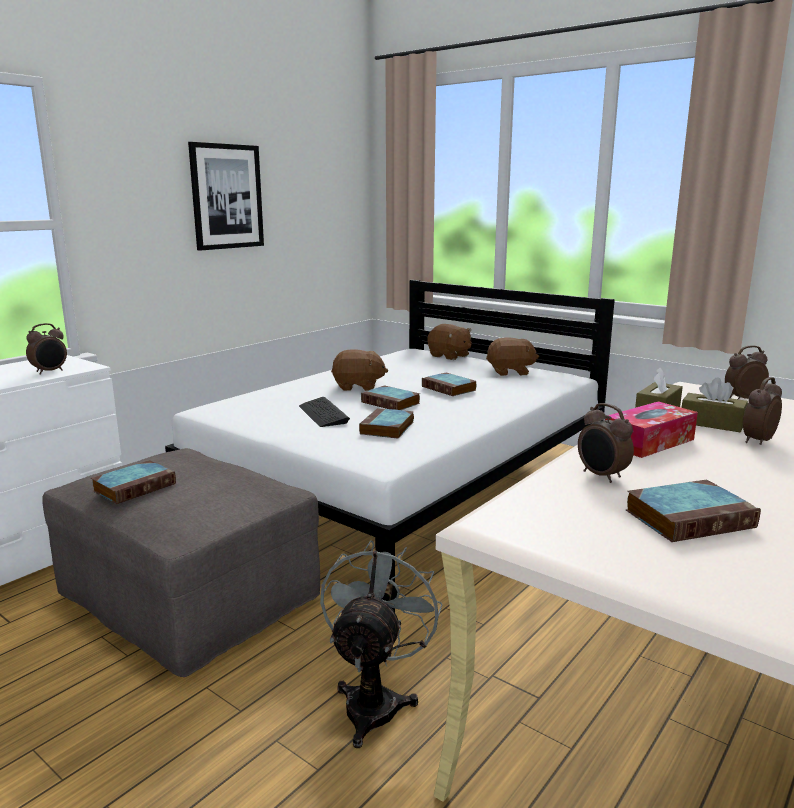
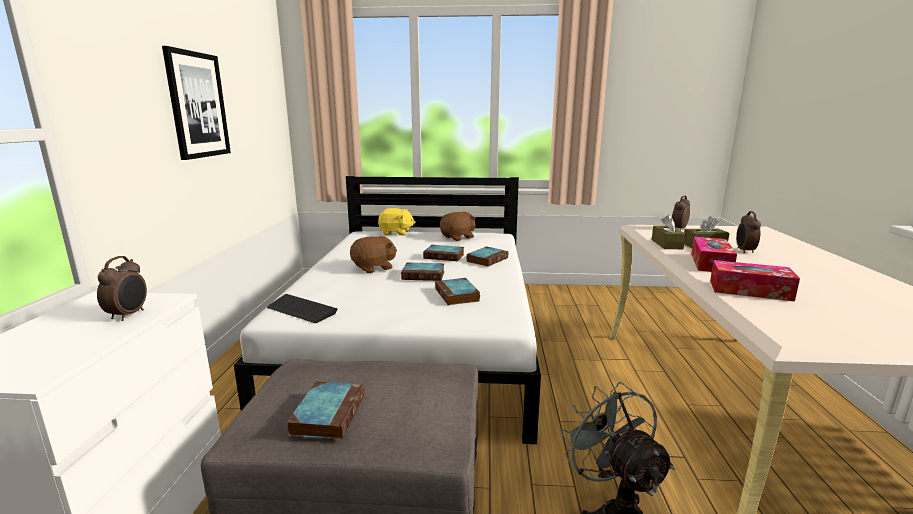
camera: 35 degrees left, 0 degrees up
(323, 414) = (388, 296): keyboard -> keyboard (301, 310)
(449, 356) = (396, 233): brown plush toy -> yellow plush toy
(601, 476) = (750, 290): alarm clock -> tissue box
(690, 518) = (841, 303): book -> book (487, 259)

